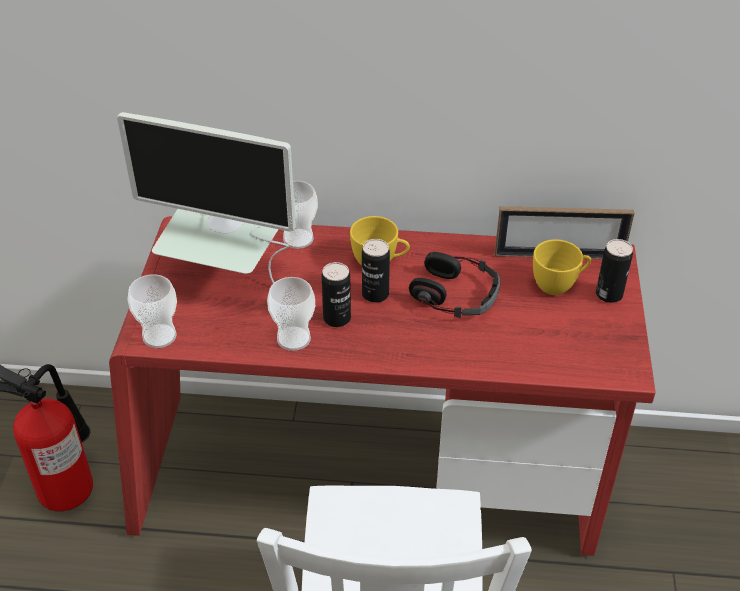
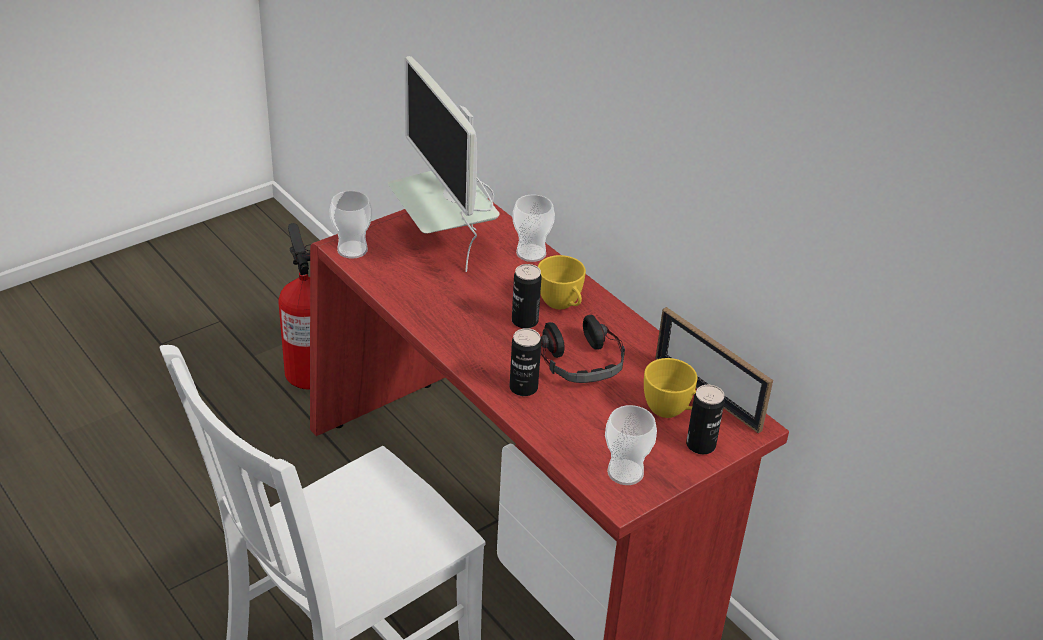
camera: 45 degrees right, 5 degrees down
(293, 338) = (427, 308): cup -> cup (625, 472)
(337, 318) = (474, 317): can -> can (523, 388)

